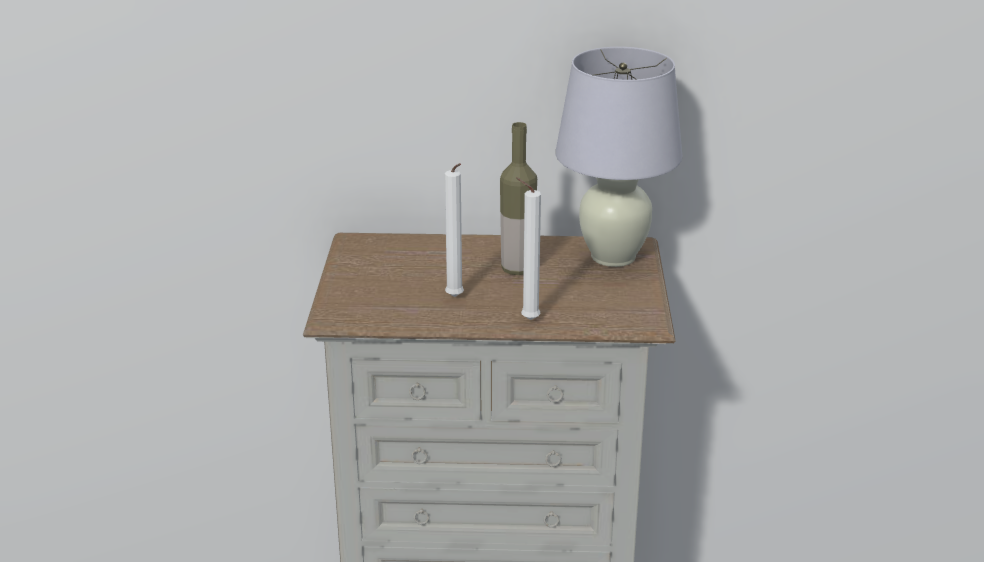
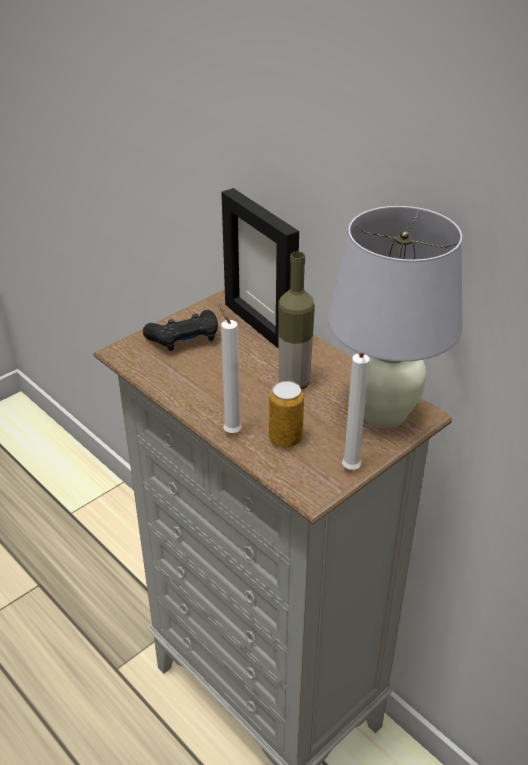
camera: 45 degrees right, 10 degrees up
(372, 283) = (184, 339): none -> black game controller
(419, 246) = (261, 325): none -> picture frame
(456, 298) = (214, 382): white candle -> white candle (350, 471)
(575, 303) = (285, 439): none -> can

